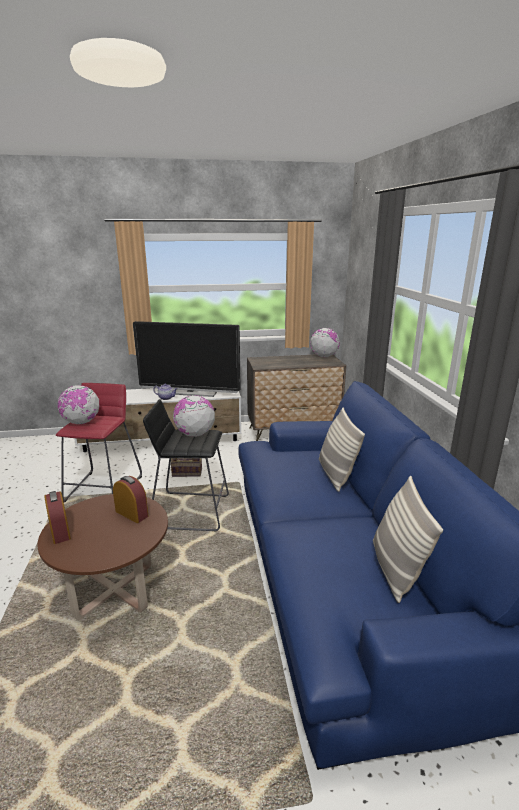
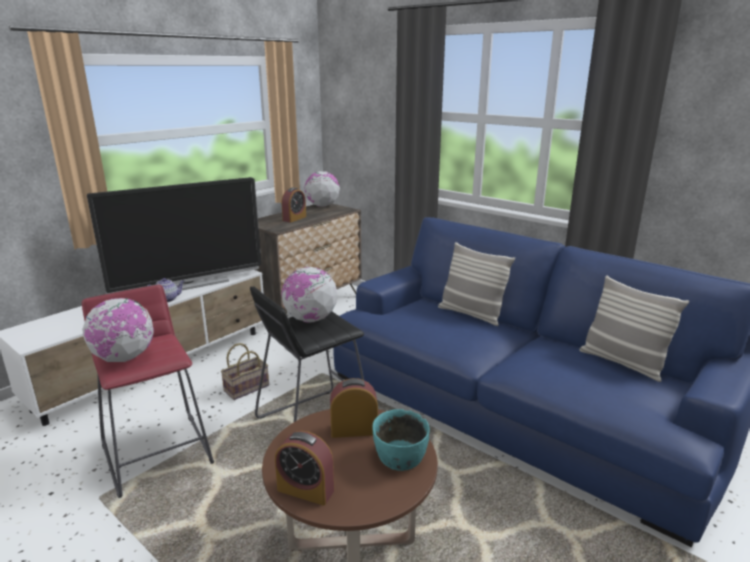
camera: 40 degrees left, 0 degrees up
(126, 542) = (400, 456): none -> turquoise bowl
(285, 362) = (294, 218): none -> alarm clock

